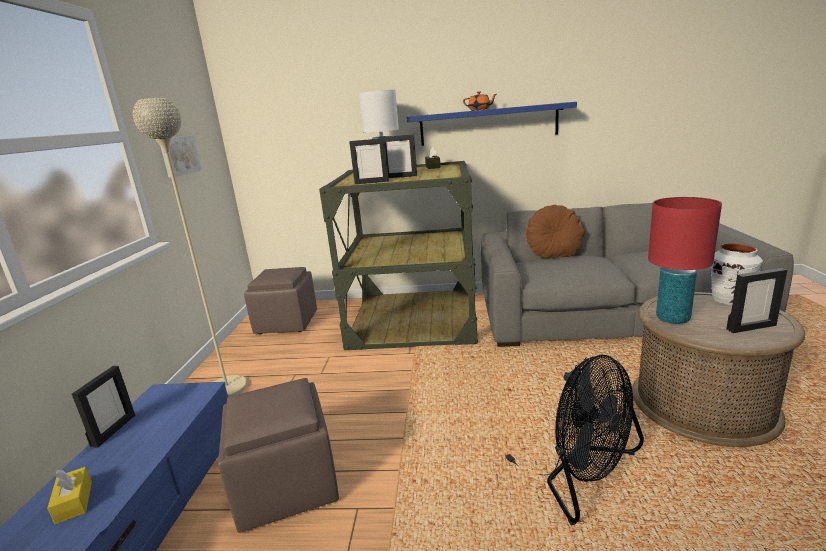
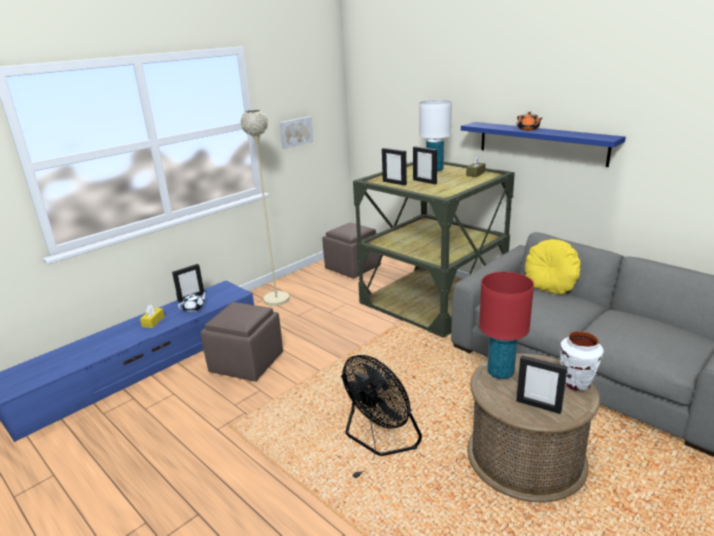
camera: 40 degrees right, 5 degrees up
(143, 442) = (194, 308): none -> white teapot
(554, 256) = (549, 288): brown pillow -> yellow pillow
(578, 476) = (373, 440): black fan -> black fan turned 135 degrees counterclockwise

